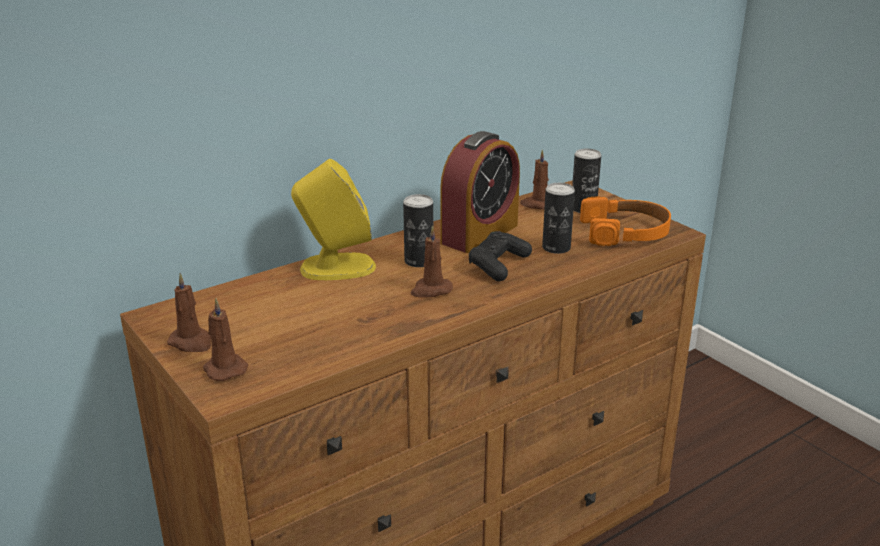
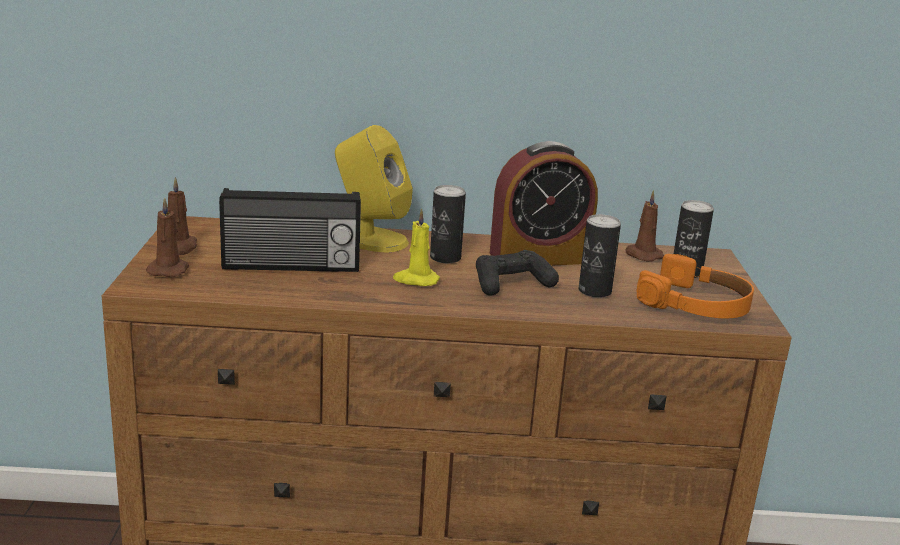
camera: 35 degrees right, 5 degrees down
(319, 319) = (291, 266): none -> radio
(430, 290) = (415, 280): brown candle -> yellow candle

